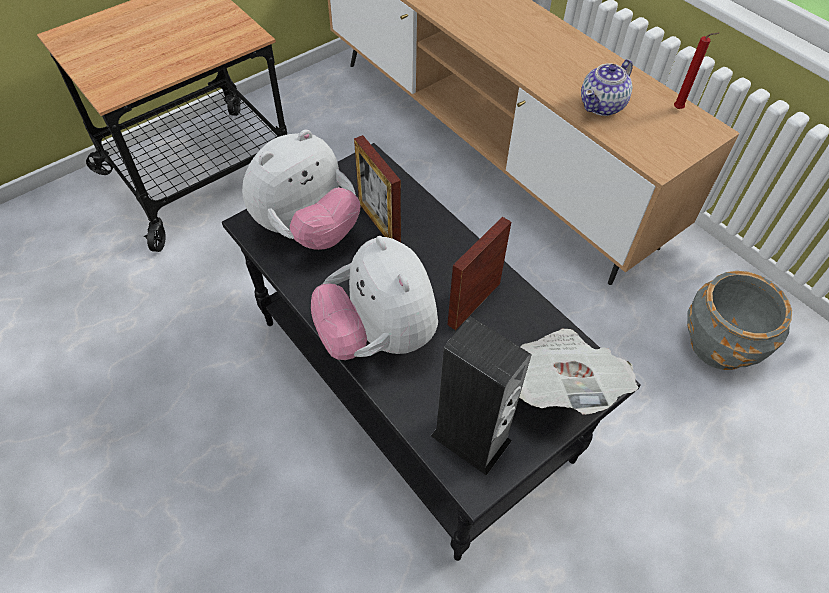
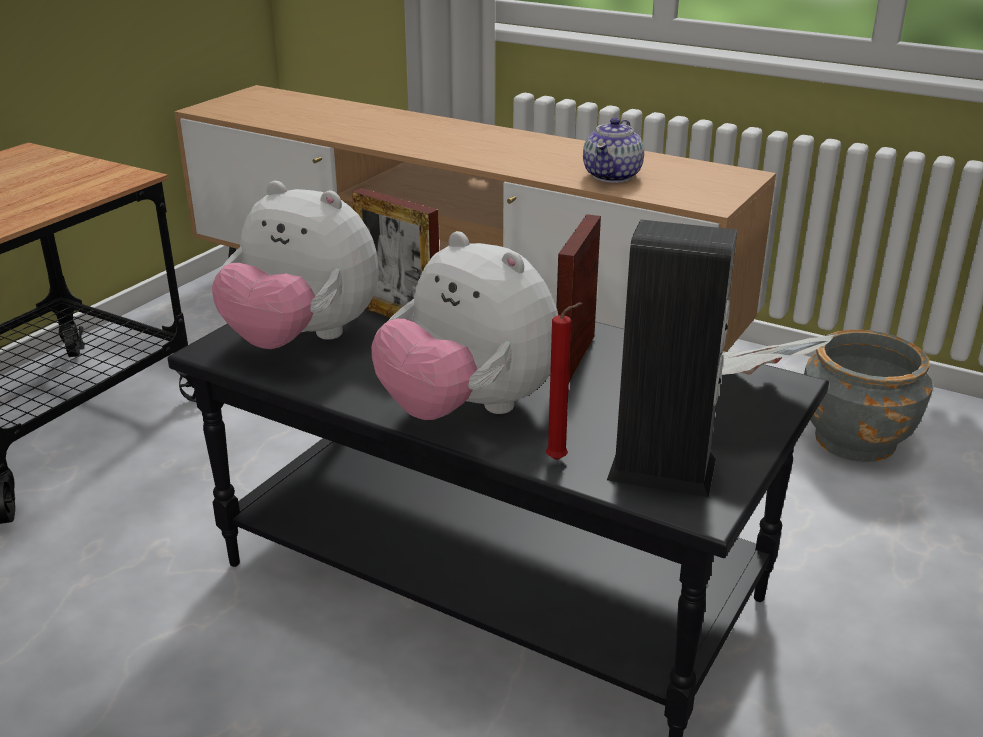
camera: 20 degrees left, 25 degrees down
(307, 229) = (302, 340): plush toy -> plush toy turned 90 degrees clockwise
(679, 109) = (699, 167): red candle -> red candle (560, 460)

